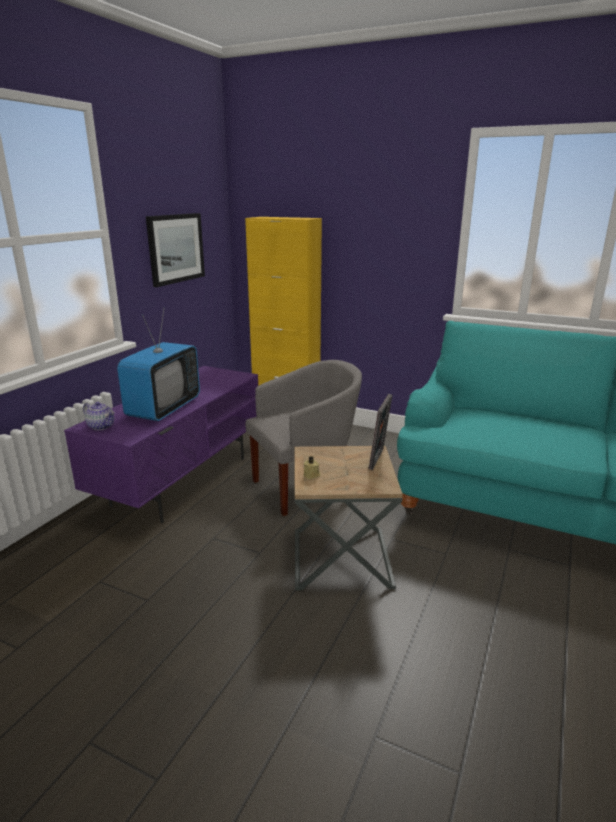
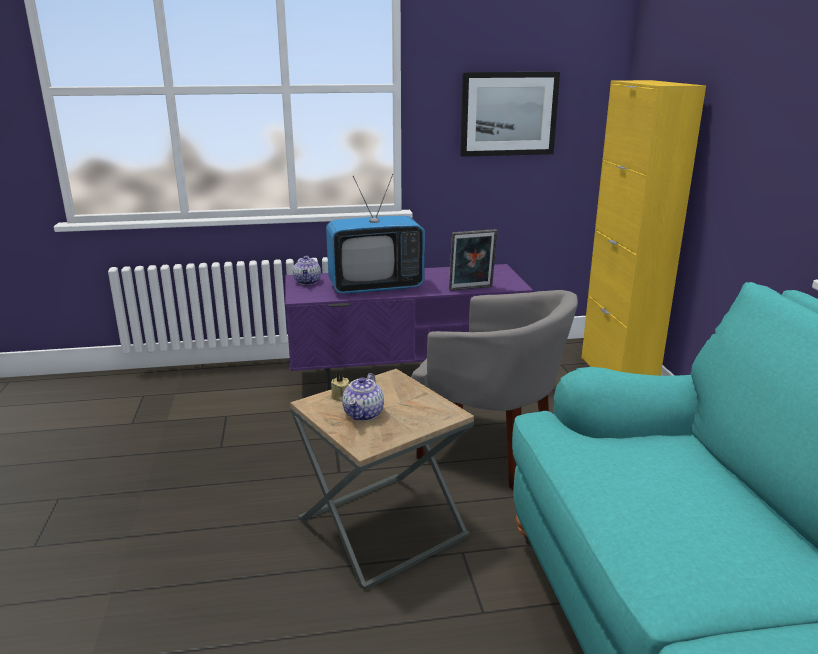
camera: 55 degrees right, 0 degrees up
(346, 475) = (364, 414): none -> teapot
(379, 459) = (427, 422): picture frame -> picture frame (471, 289)

